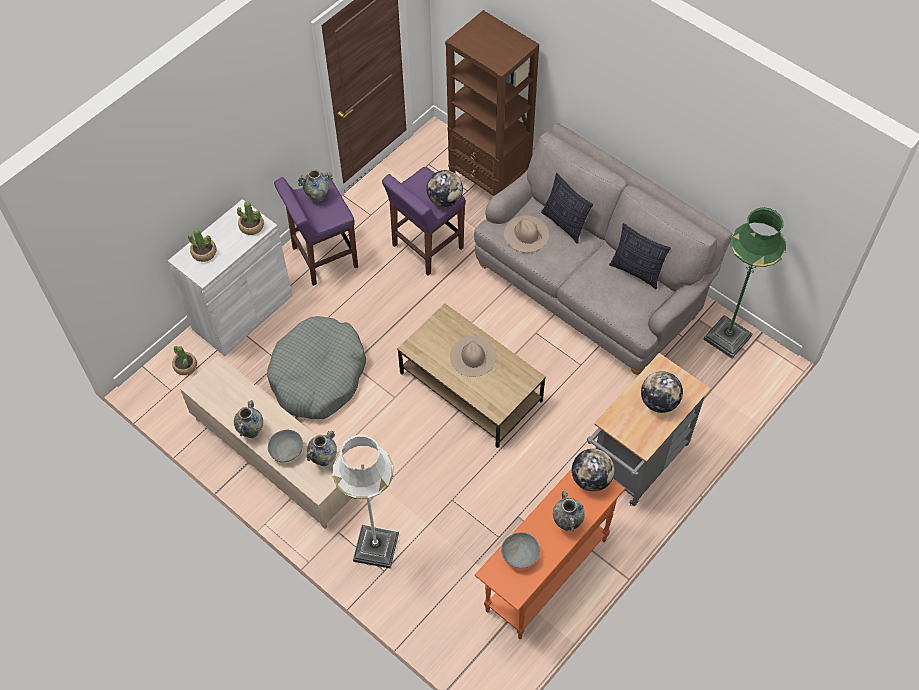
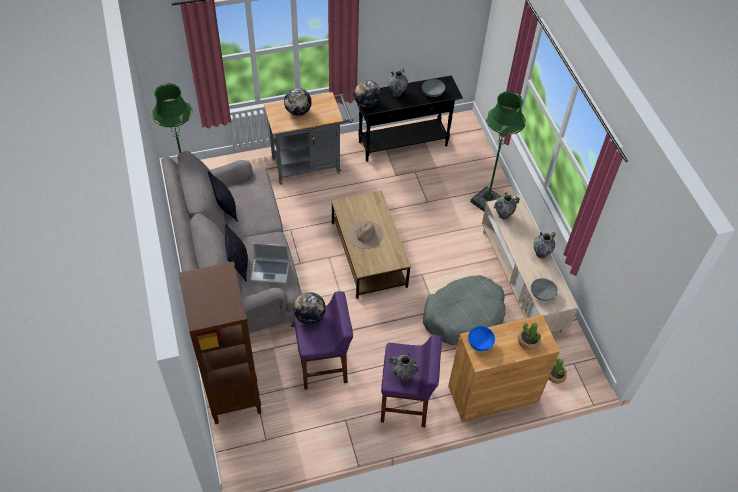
camera: 150 degrees left, 5 degrees down
(242, 312) = (493, 394): white cabinet -> brown cabinet
(251, 226) = (480, 343): potted plant -> blue bowl
(287, 450) = (524, 232): grey bowl -> grey bowl (542, 294)
(376, 547) = (487, 201): white floor lamp -> green floor lamp
(526, 234) = (271, 271): beige hat -> laptop
(545, 575) = (403, 144): orange console table -> black console table

